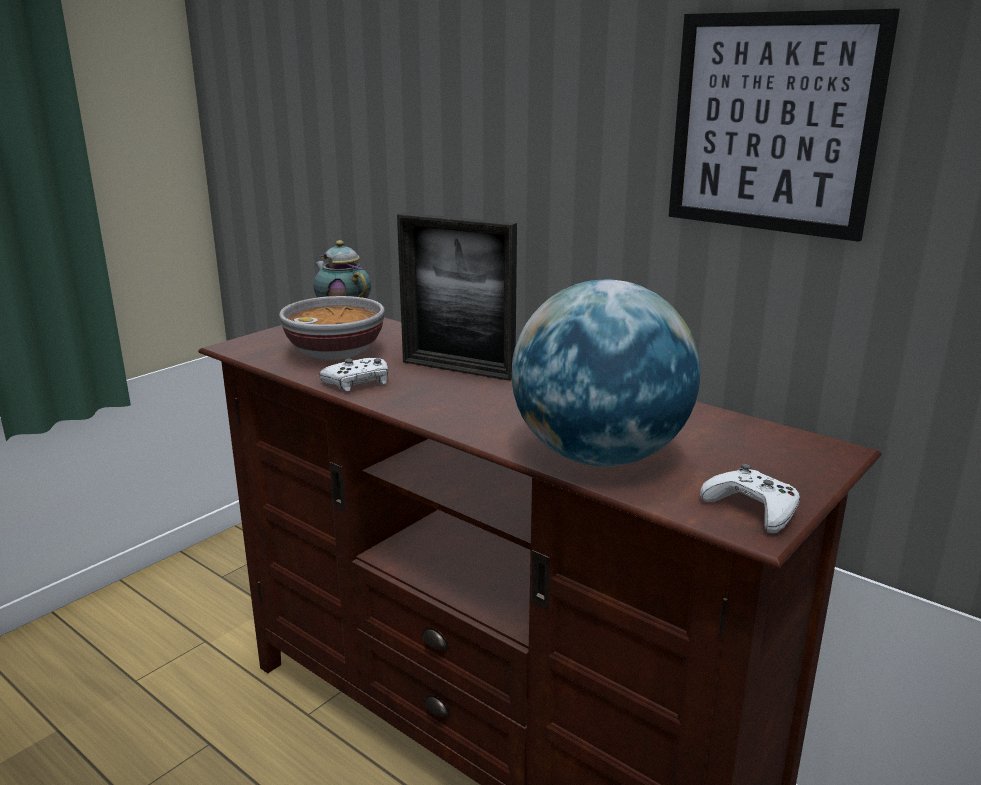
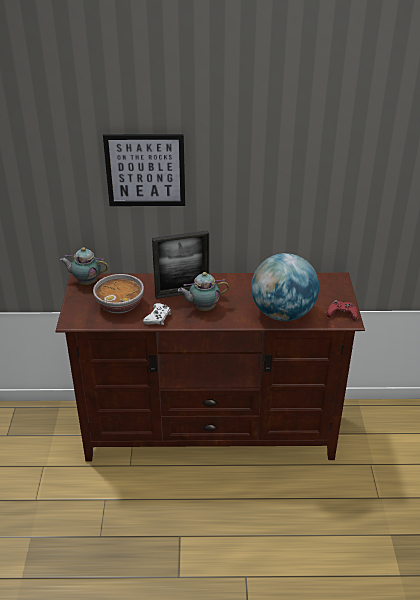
camera: 40 degrees left, 15 degrees up
(455, 396) = (203, 308): none -> teapot
(752, 509) = (342, 313): white game controller -> red game controller
(772, 124) = (300, 174): picture -> picture (145, 170)

